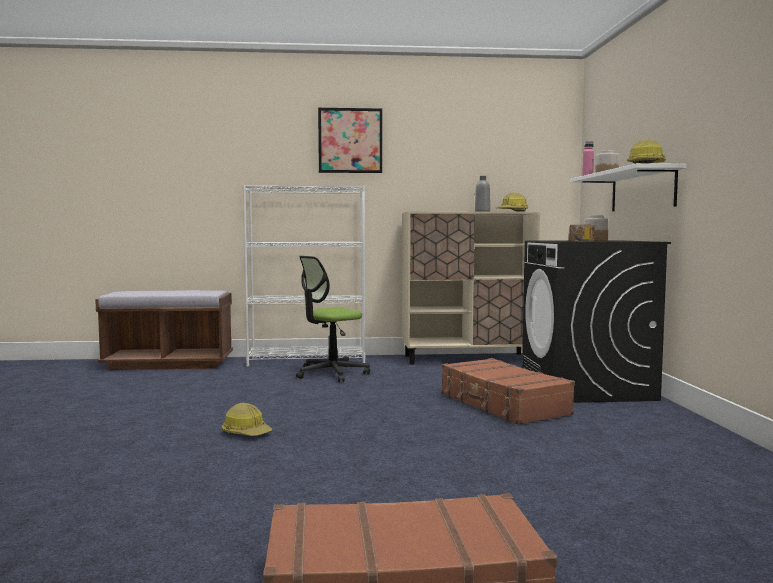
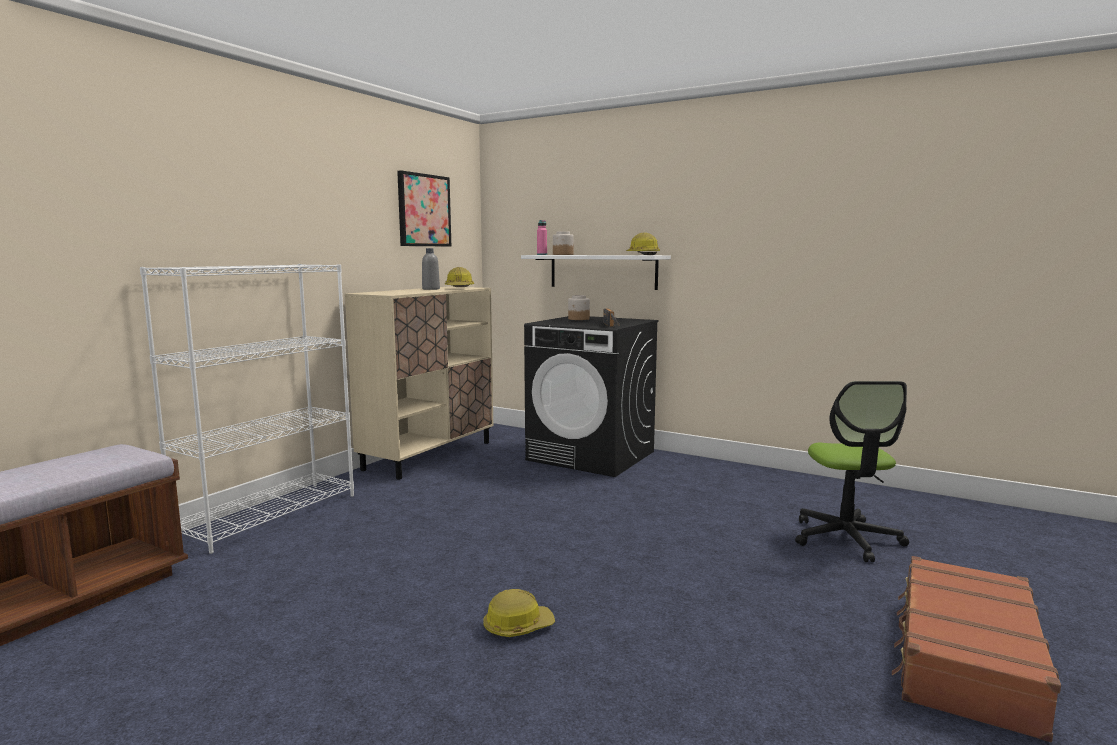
camera: 55 degrees left, 5 degrees up
(331, 373) = (357, 520): office chair -> office chair (846, 539)
(350, 141) = (277, 195): picture -> picture (423, 210)
(503, 404) = (593, 493): brown suitcase -> none

